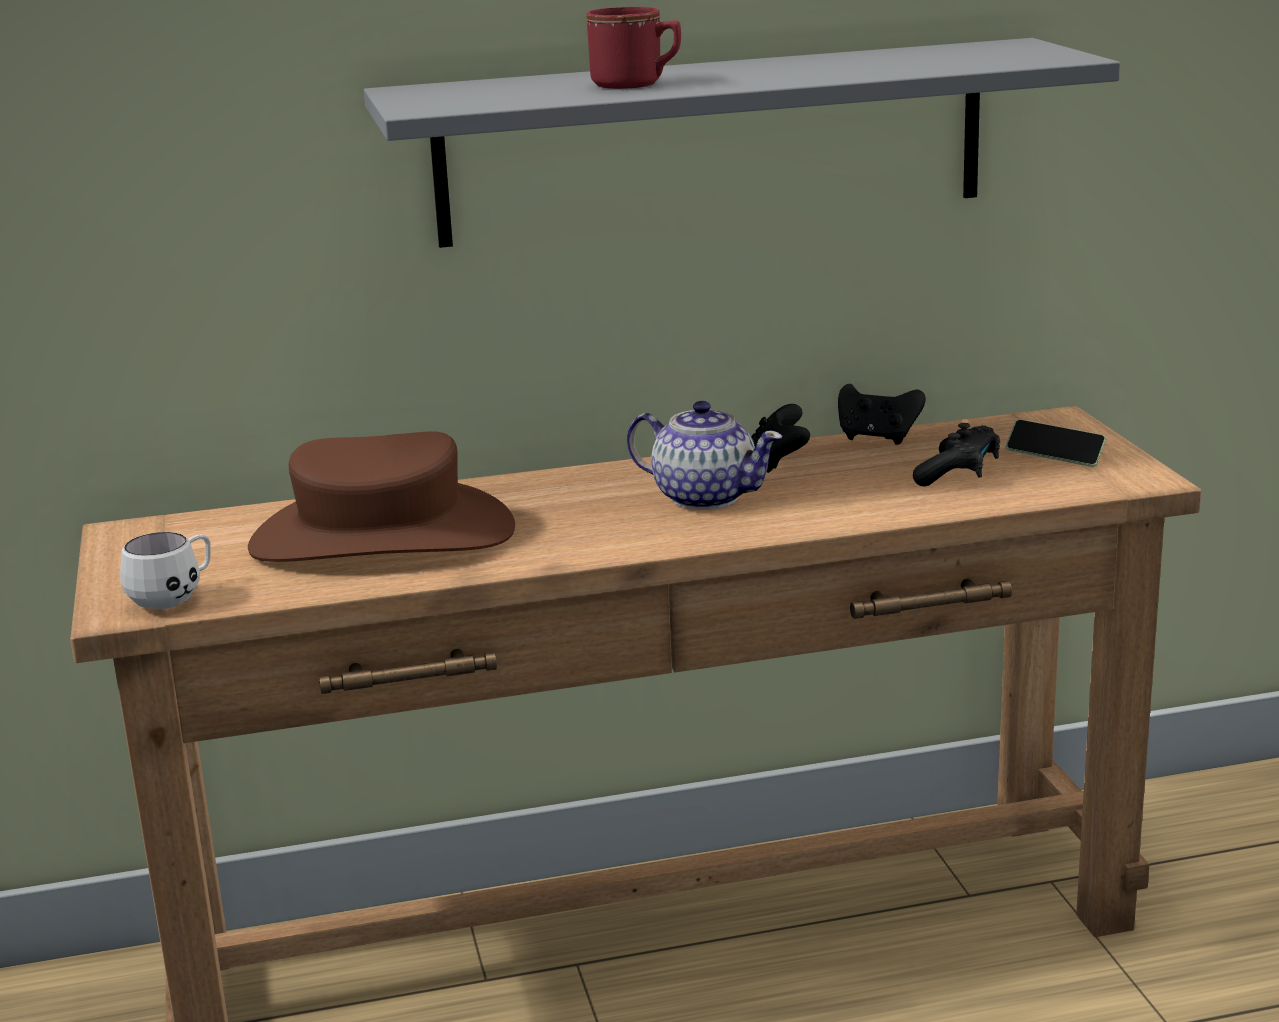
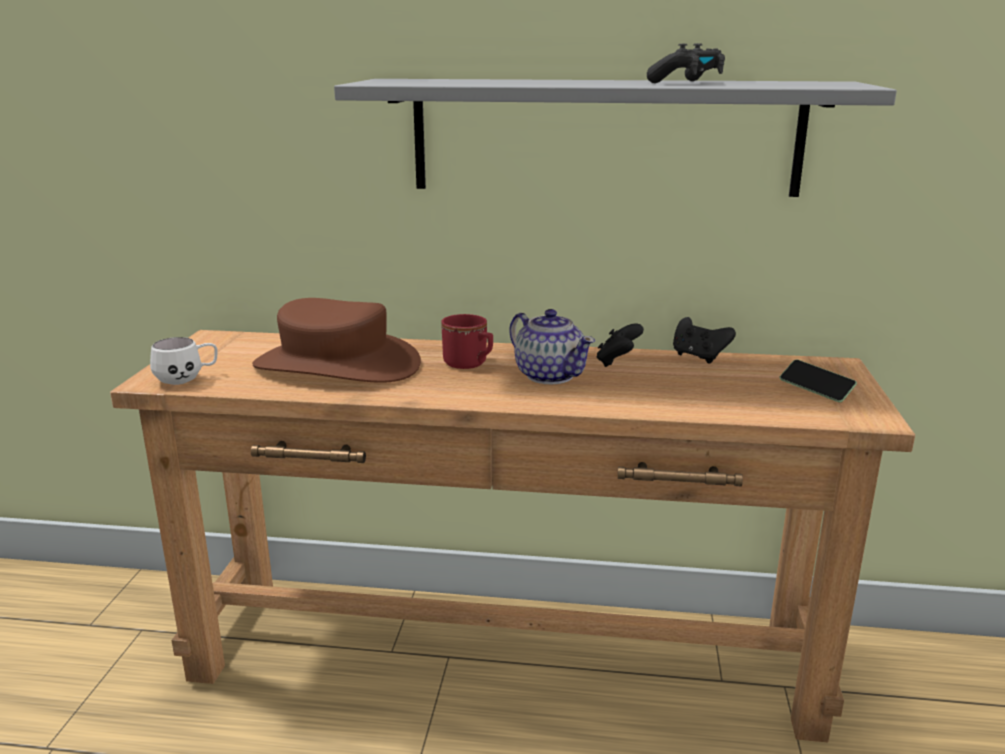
camera: 20 degrees right, 0 degrees up
(636, 84) = (527, 82): red mug -> red mug (470, 364)
(958, 474) = (734, 390): black game controller -> black game controller (687, 82)

